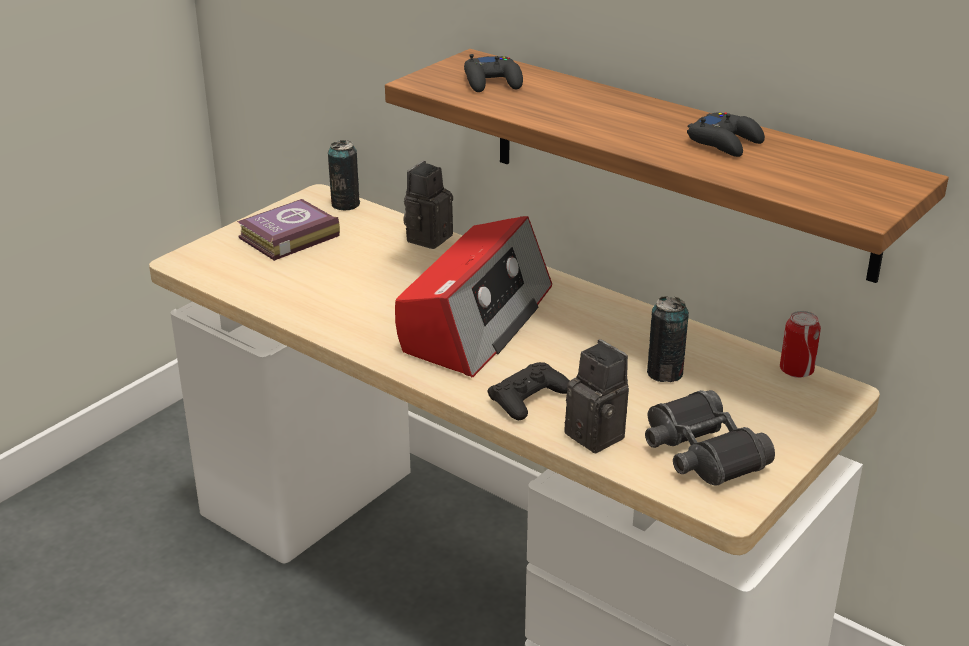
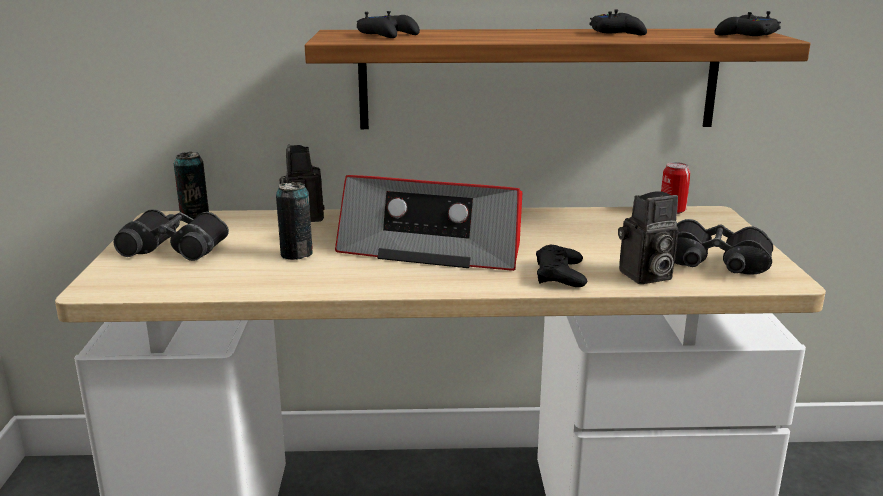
camera: 40 degrees left, 10 degrees down
(286, 237) = (176, 247): book -> black binoculars
(475, 320) = (434, 247): radio -> radio turned 120 degrees clockwise
(599, 436) = (645, 276): camera -> camera turned 150 degrees clockwise
(665, 373) = (610, 234): can -> can (296, 254)
(855, 192) = (745, 35): none -> black game controller

